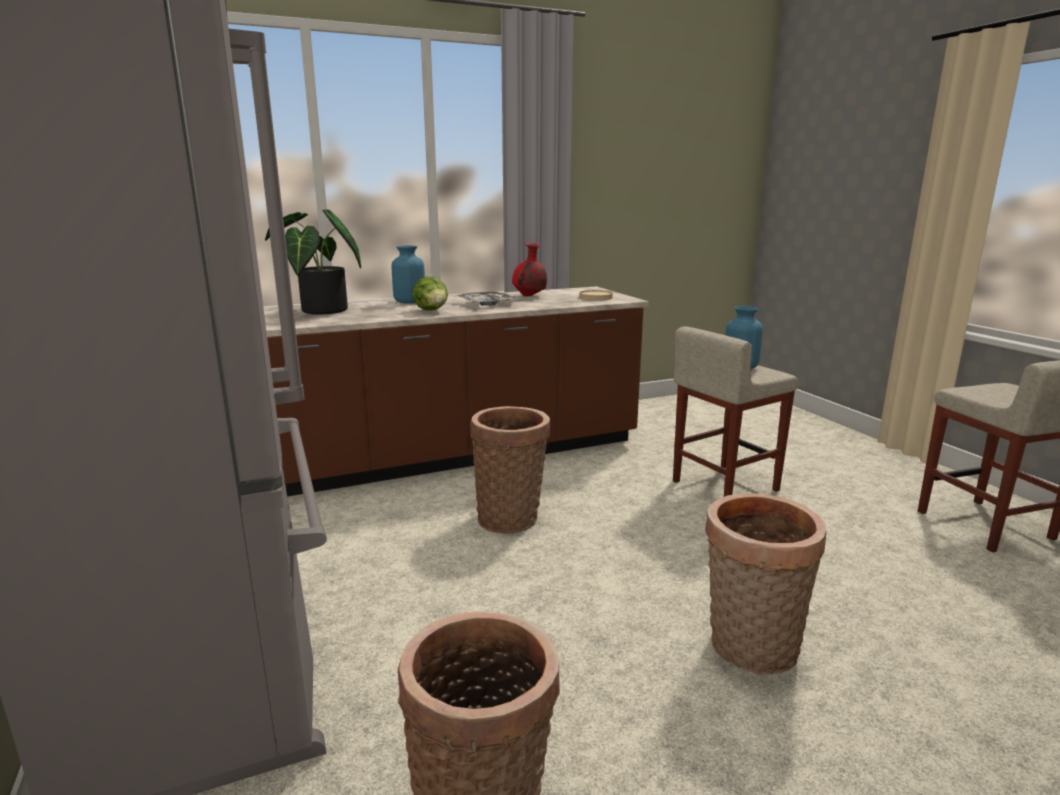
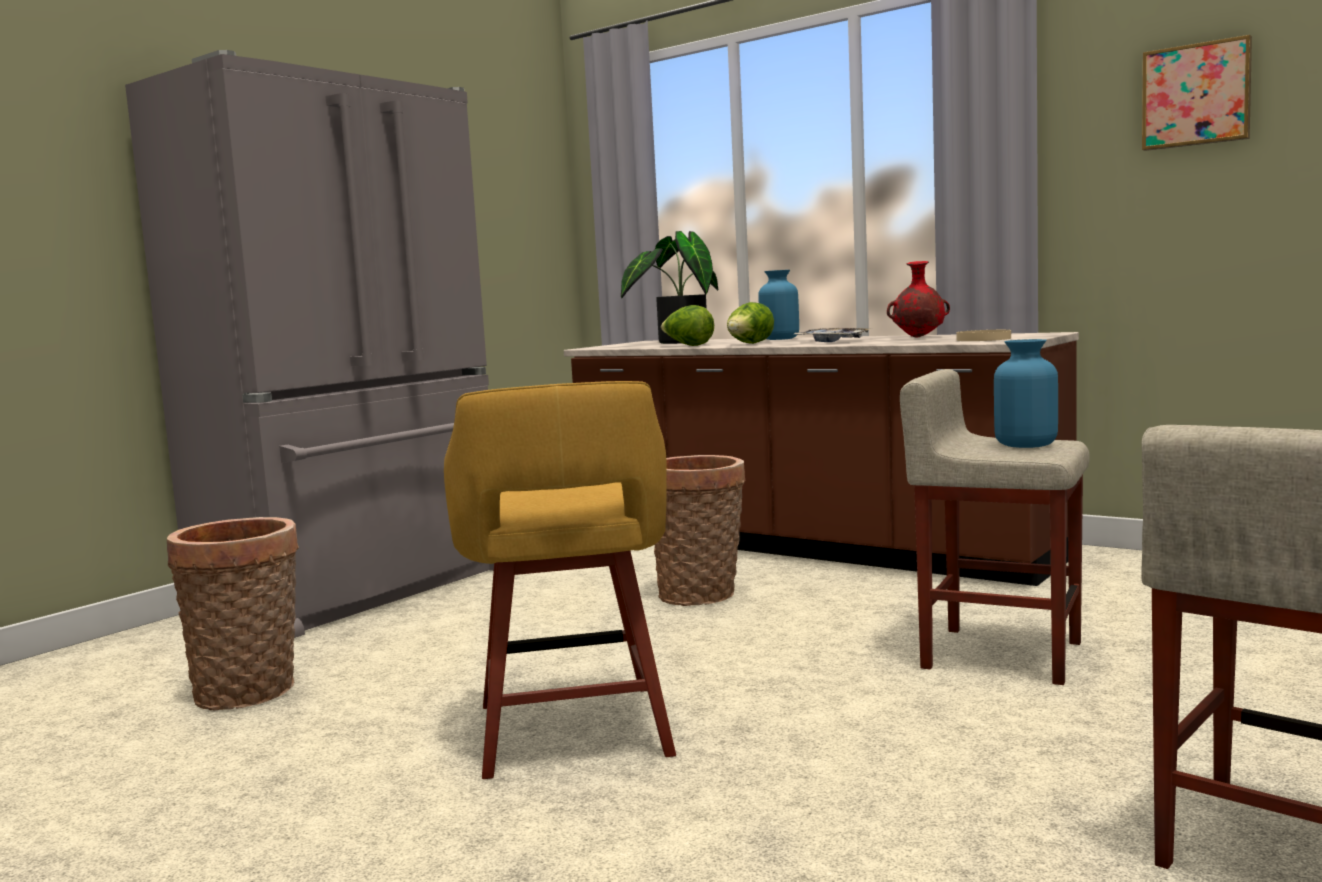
camera: 60 degrees right, 10 degrees down
(379, 317) = (688, 346): none -> lettuce
(637, 148) = (1196, 95): none -> picture
(749, 650) = (572, 733): basket -> yellow stool

